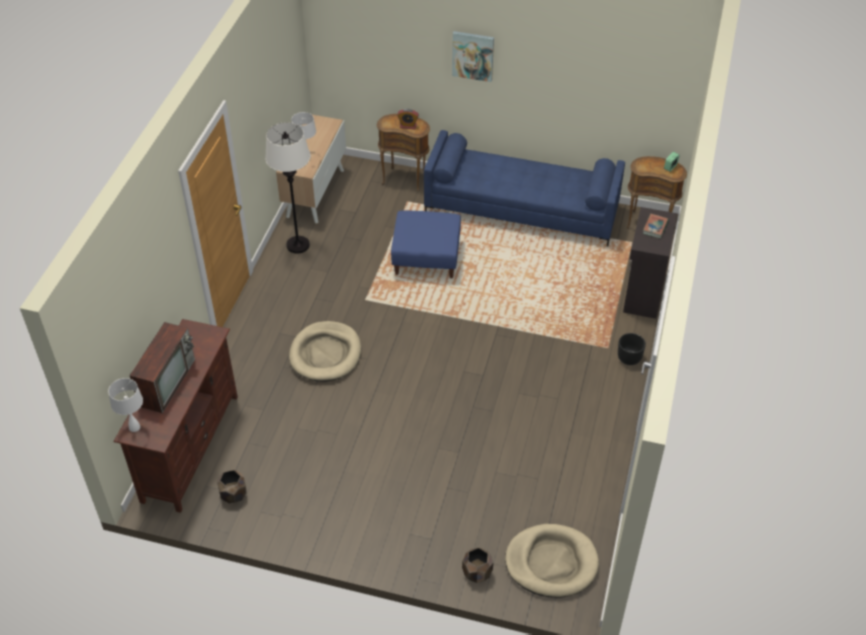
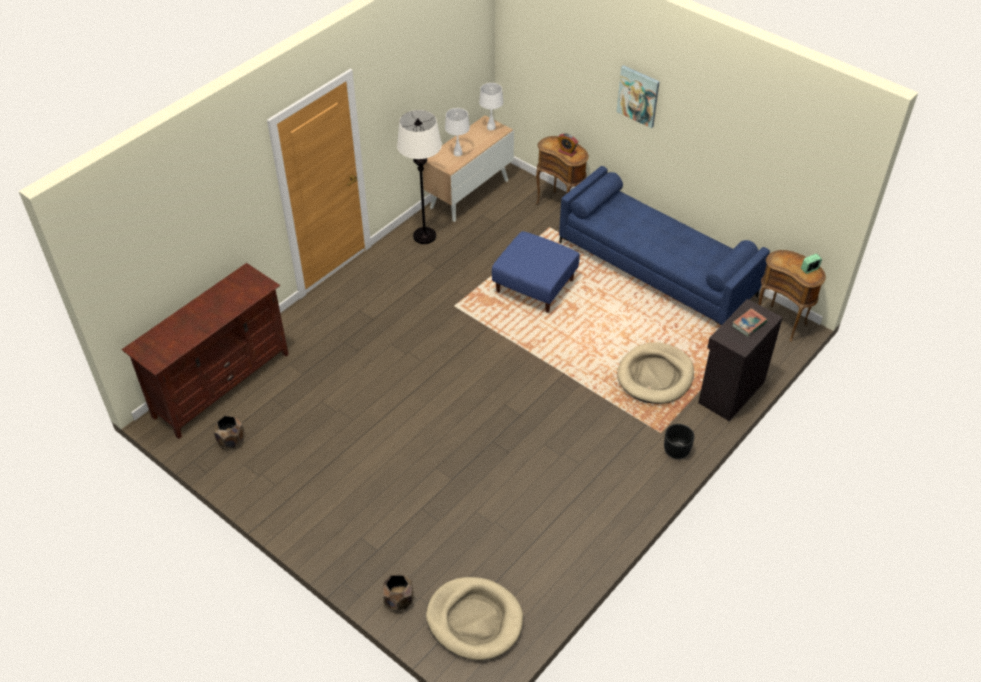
camera: 25 degrees right, 0 degrees up
(134, 427) = (145, 343): white table lamp -> white table lamp (491, 127)
(167, 381) = (198, 313): television -> none
(325, 354) = (388, 343): beige dog bed -> beige dog bed (655, 376)

